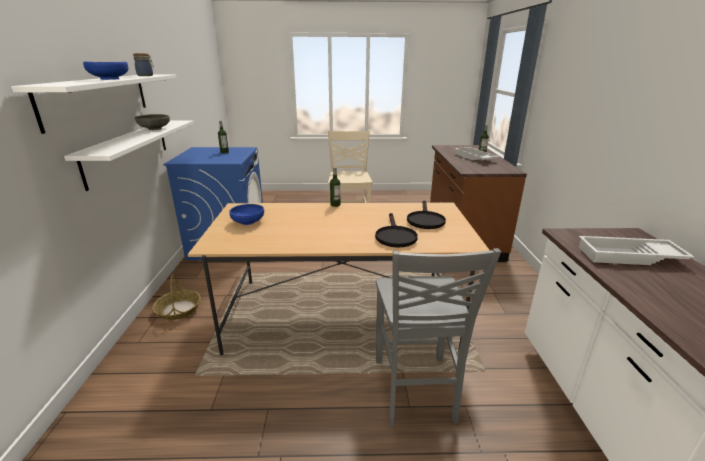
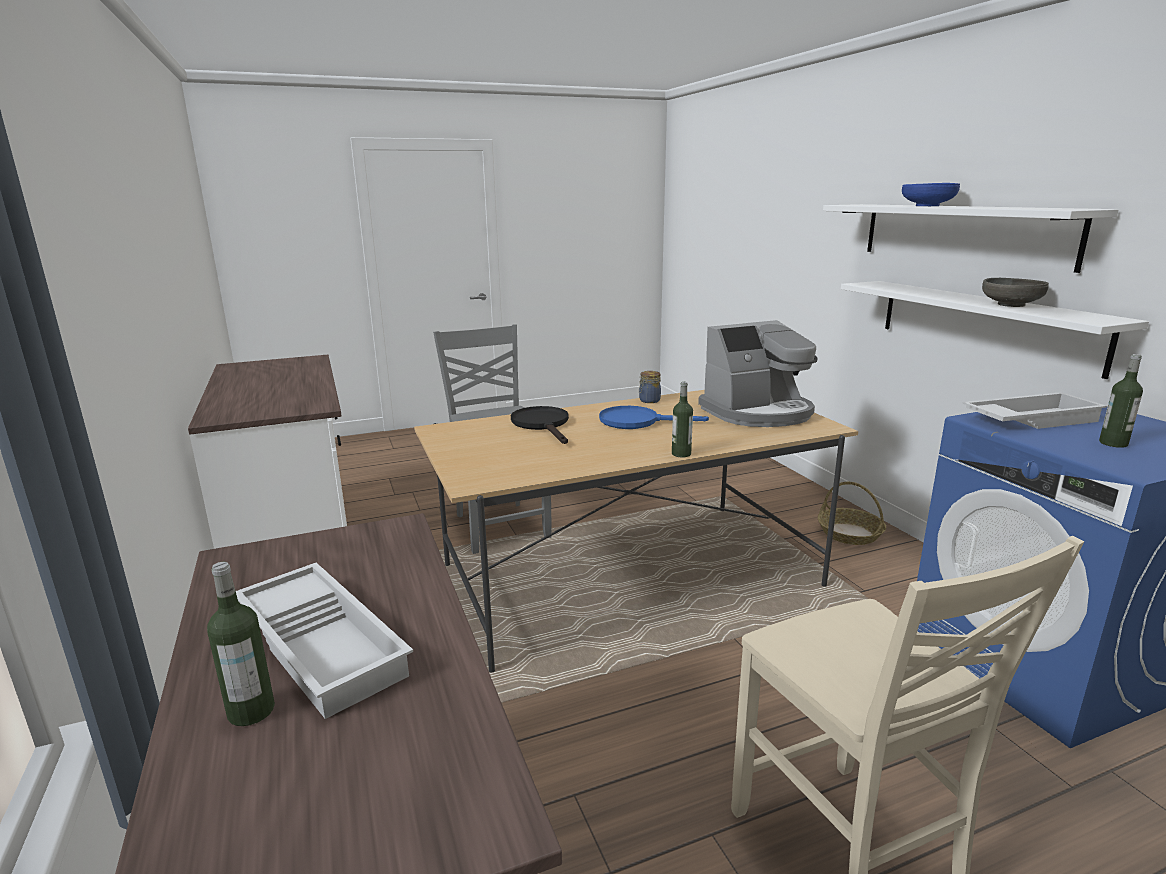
camera: 160 degrees right, 5 degrees down
(146, 76) = (1011, 208): jar -> jar (648, 401)
(248, 222) = (758, 413): blue bowl -> coffee machine
(331, 228) = (637, 421): none -> blue frying pan
(425, 220) = (506, 451): black frying pan -> none
(629, 257) = (274, 395): white tray -> white tray (1029, 419)

